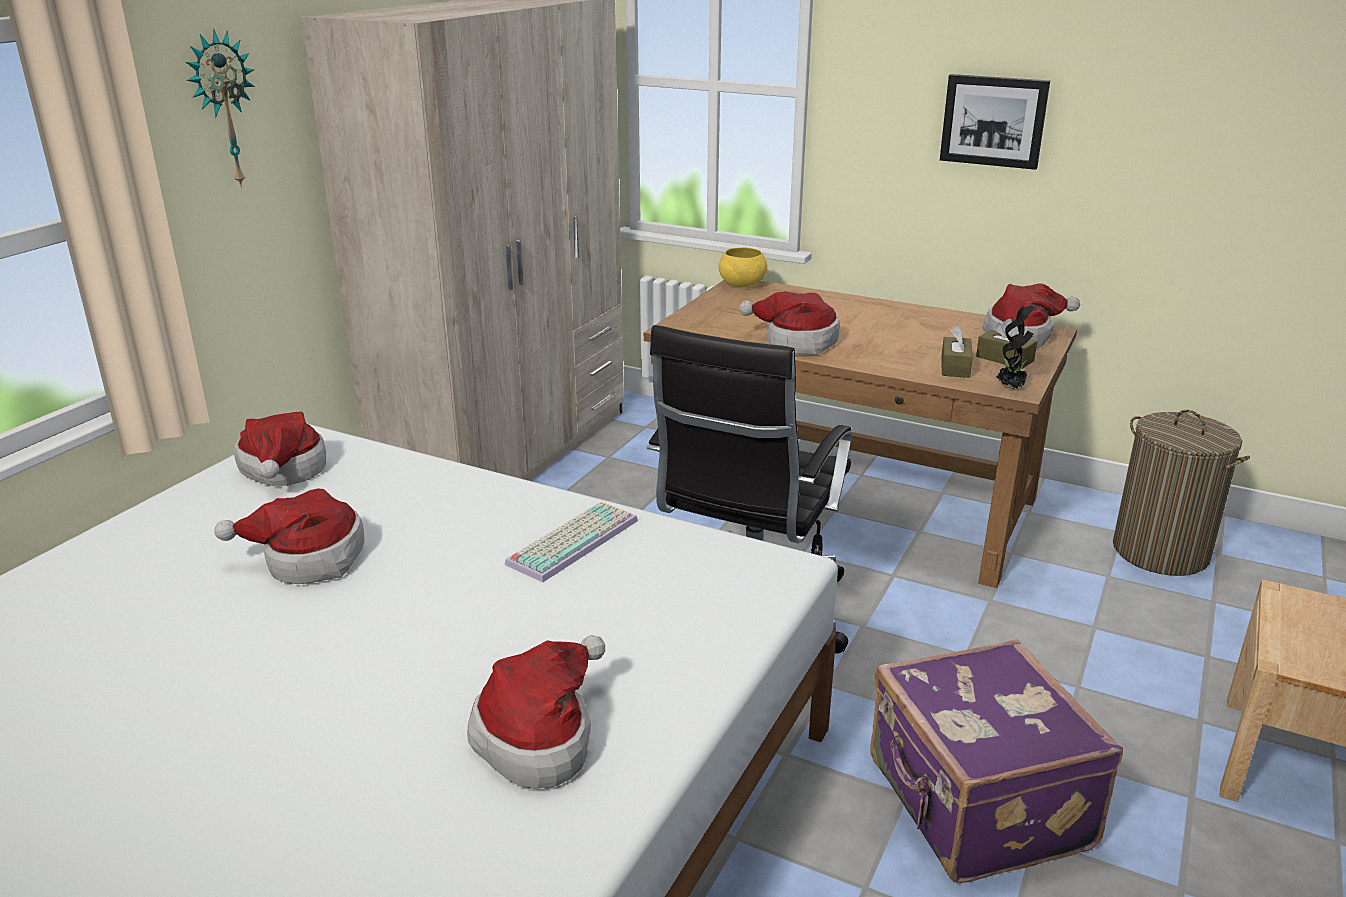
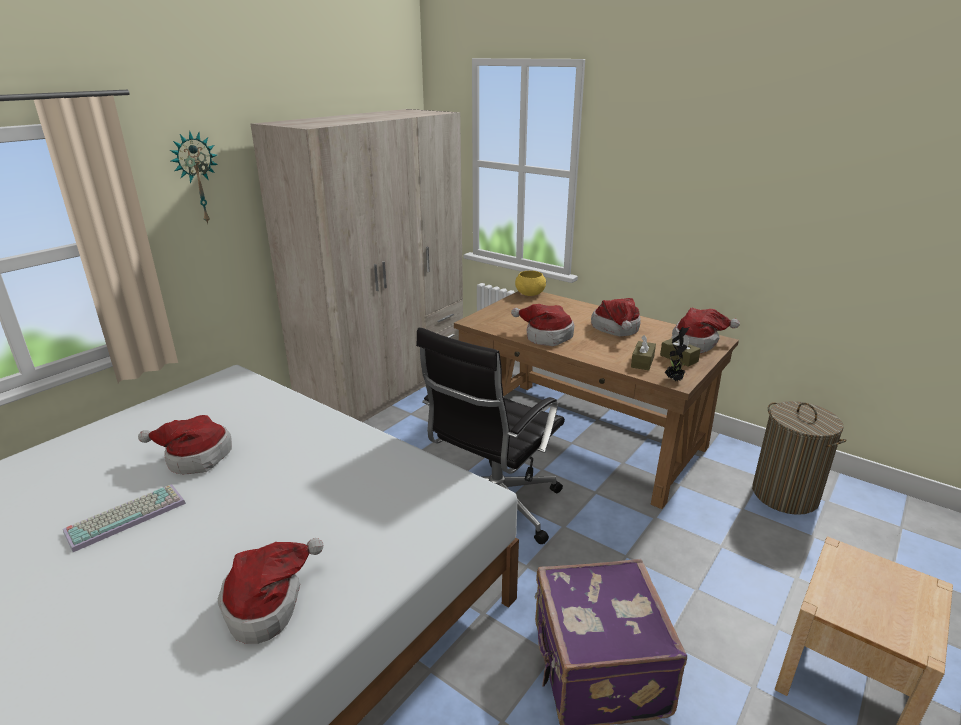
camera: 10 degrees right, 0 degrees up
(282, 472) = (210, 397): hat -> hat (616, 329)
(572, 540) = (355, 461): keyboard -> keyboard (127, 516)
(993, 121) = (692, 198): picture -> none

